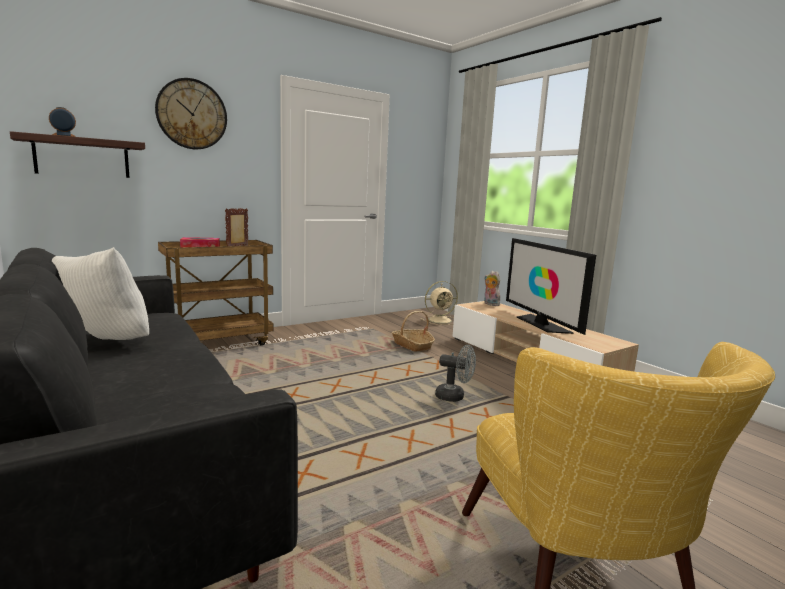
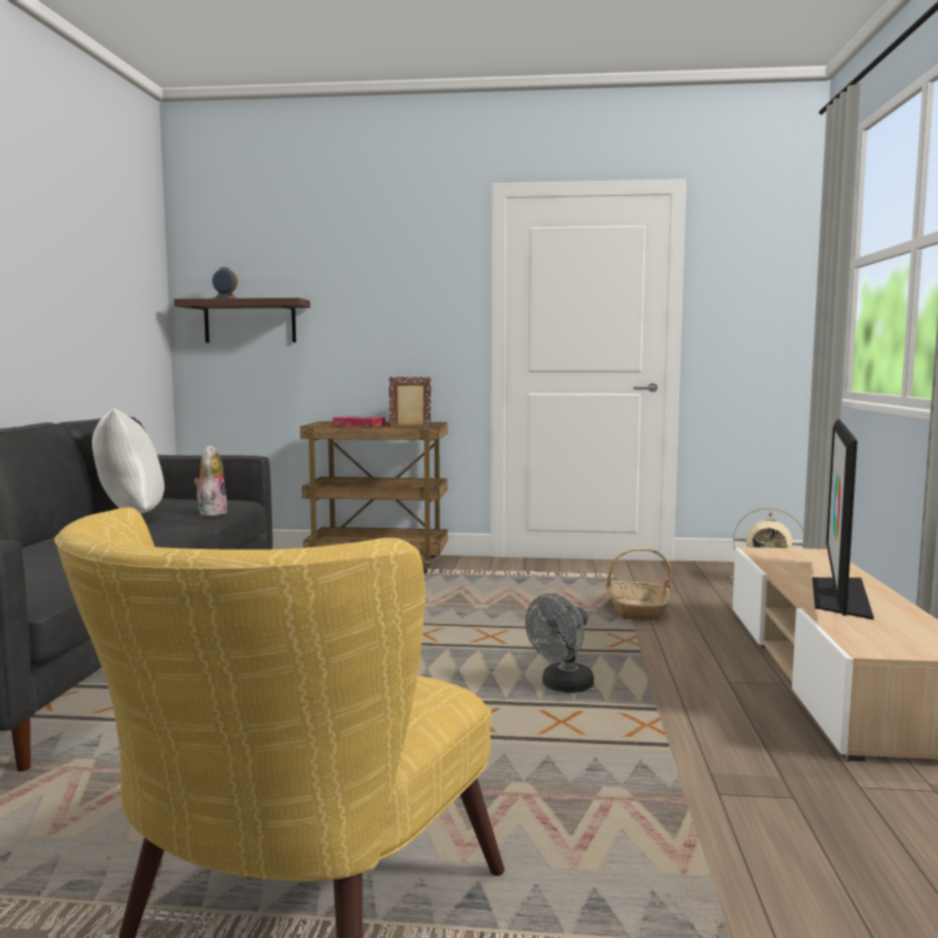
camera: 40 degrees right, 5 degrees down
(192, 114) = (369, 256): wall clock -> none
(454, 397) = (562, 686): grey fan -> grey fan turned 75 degrees clockwise
(490, 304) = (812, 554): plush toy -> plush toy (211, 513)

